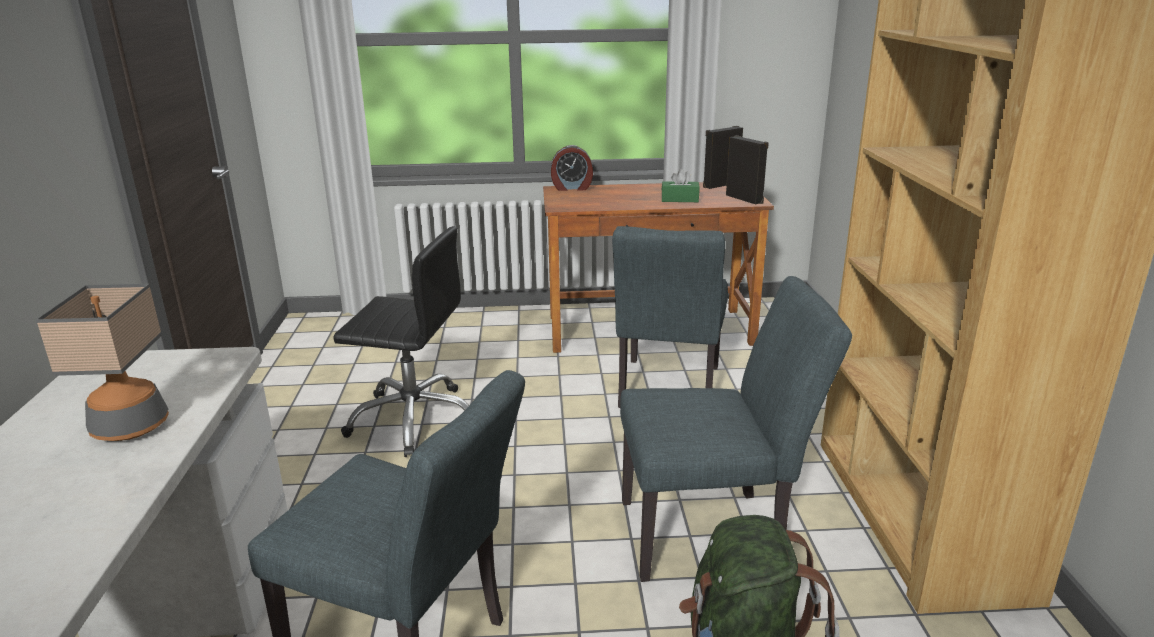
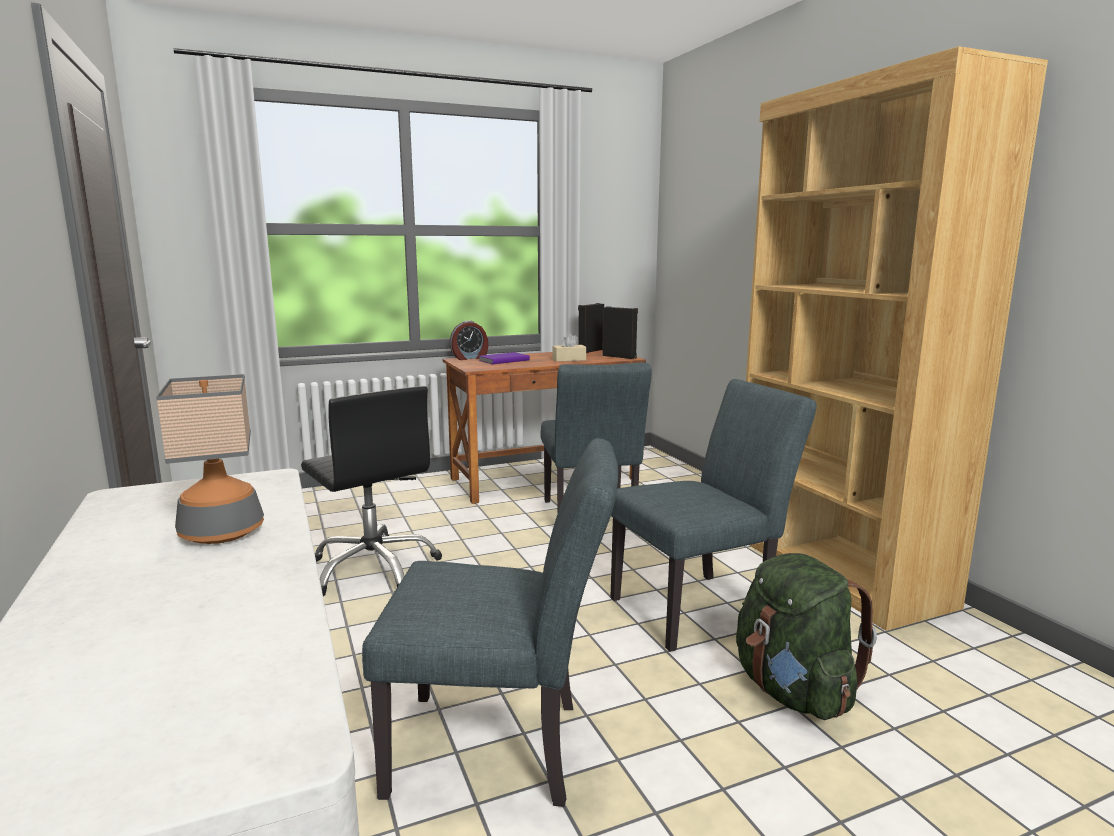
camera: 20 degrees left, 10 degrees down
(414, 419) = (374, 569): black office chair -> black office chair turned 60 degrees clockwise
(603, 195) = (502, 360): none -> purple book
(680, 199) = (569, 359): green tissue box -> beige tissue box

